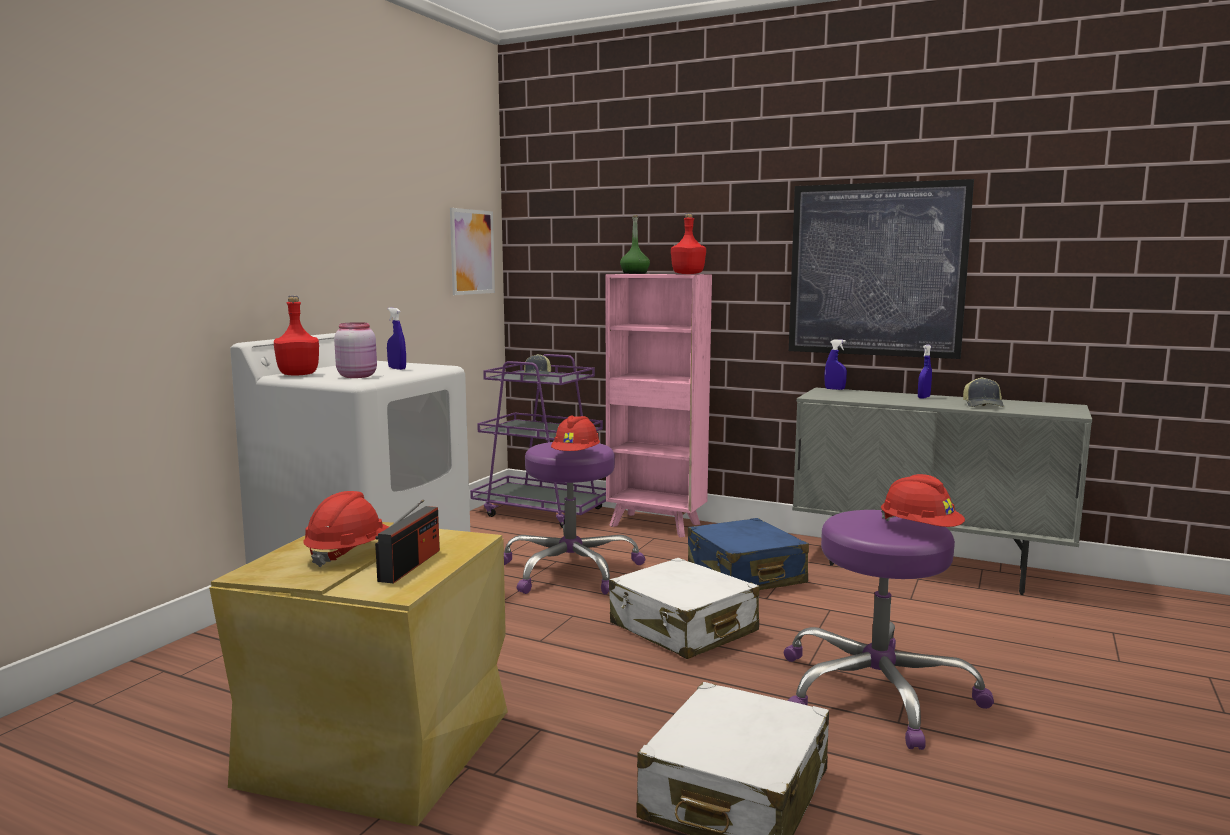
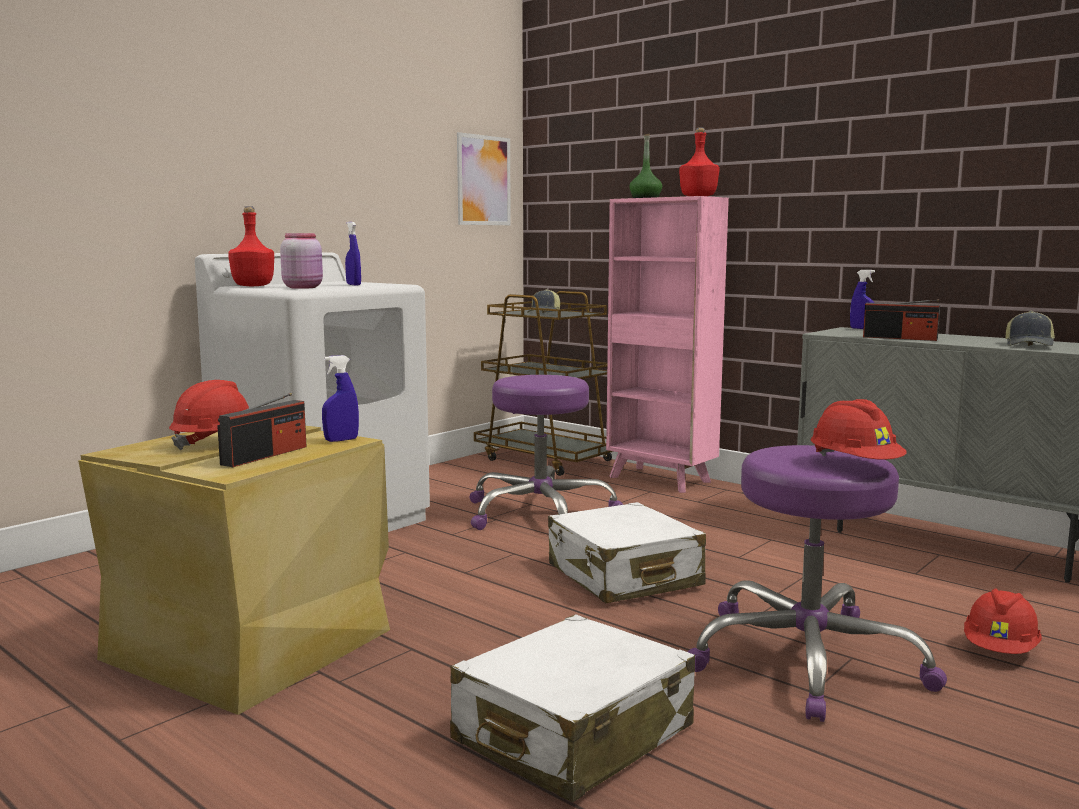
camera: 15 degrees right, 0 degrees up
(542, 512) = (547, 460): purple cart -> brown cart
(576, 455) = (540, 385): red hard hat -> red hard hat (1000, 650)
(745, 574) = (729, 533): blue suitcase -> none
(876, 270) = (915, 186): picture -> none
(879, 400) = (900, 338): none -> radio
(923, 397) = (962, 337): blue spray bottle -> blue spray bottle (341, 440)

